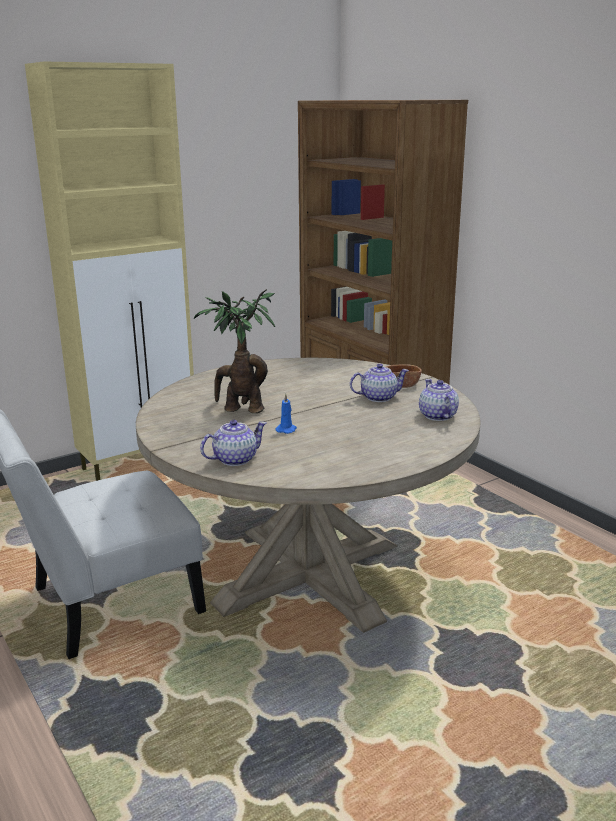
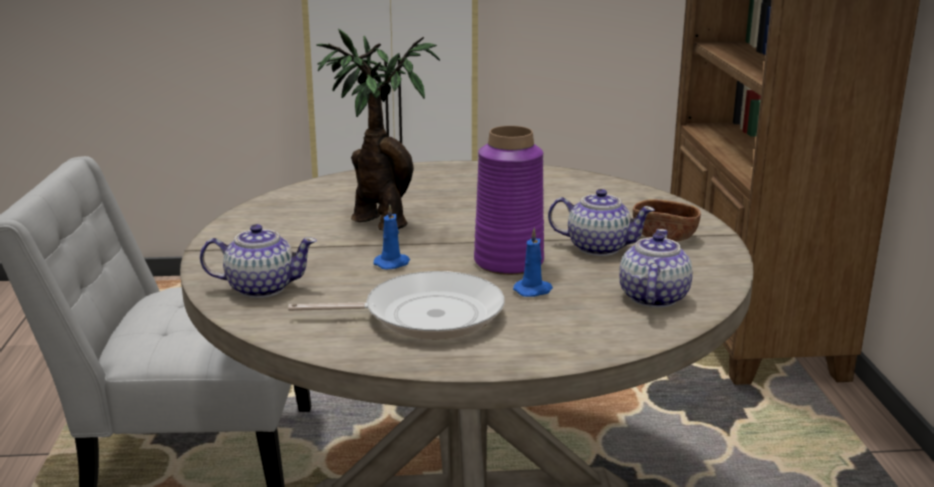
camera: 30 degrees right, 0 degrees up
(345, 415) = (508, 262): none -> purple vase
(345, 451) = (425, 315): none -> frying pan
(378, 426) = (533, 290): none -> blue candle

